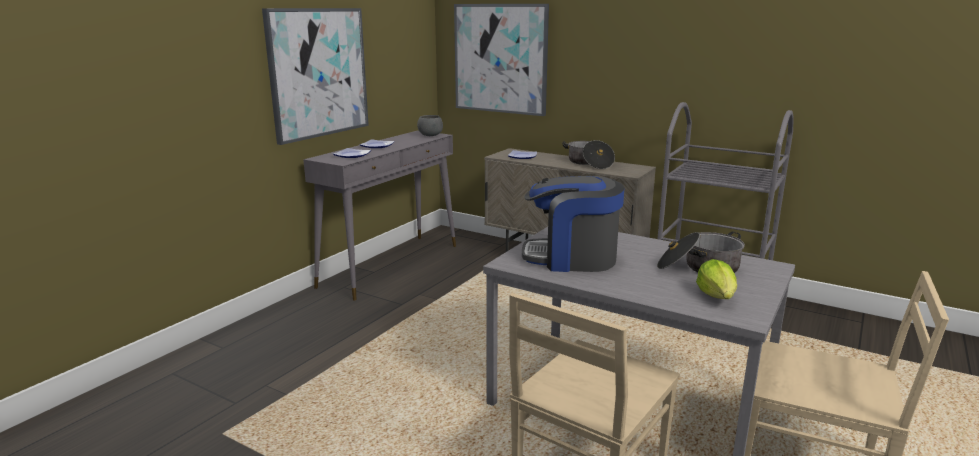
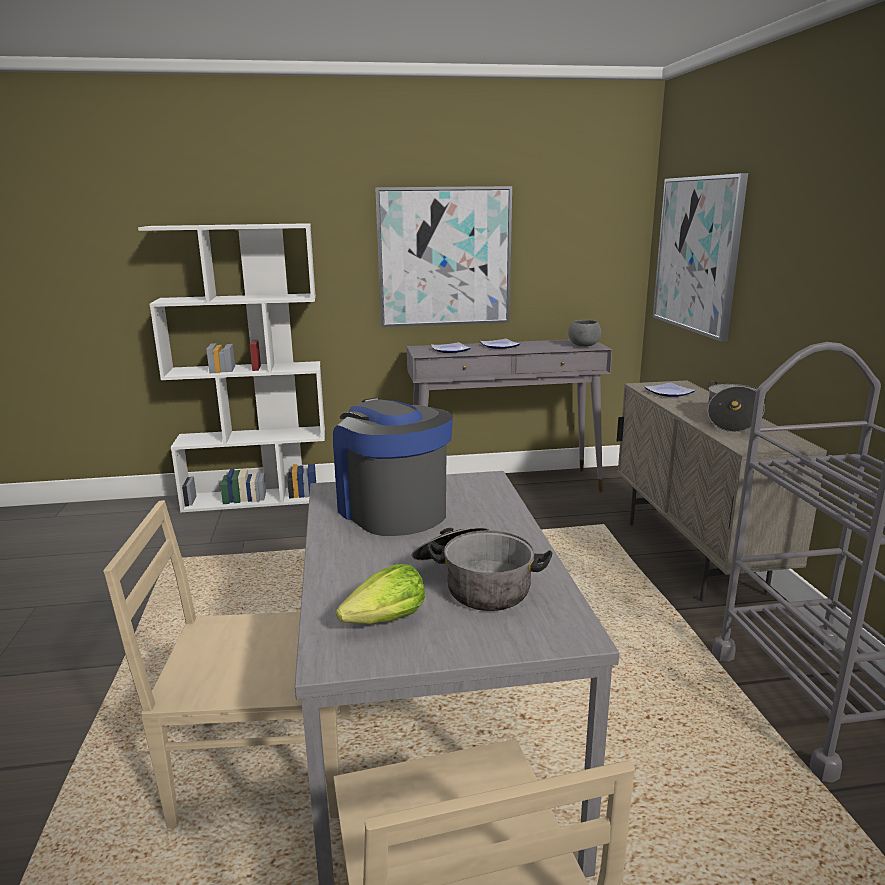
camera: 50 degrees right, 0 degrees up
(199, 353) = (258, 498): none -> white bookcase

